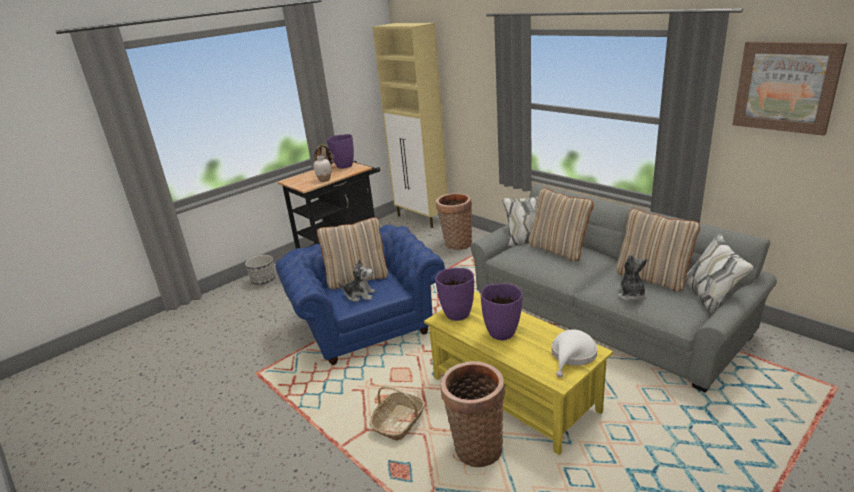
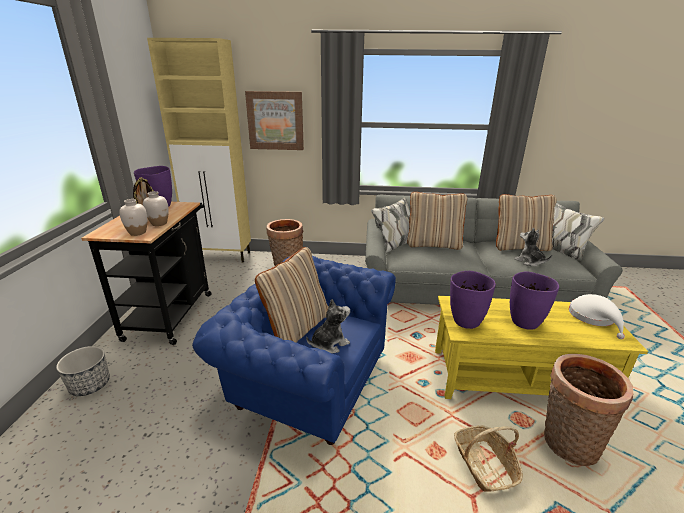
camera: 45 degrees left, 0 degrees up
(305, 184) = (137, 233): none -> white vase
(786, 86) = (575, 92): picture -> picture (275, 121)

